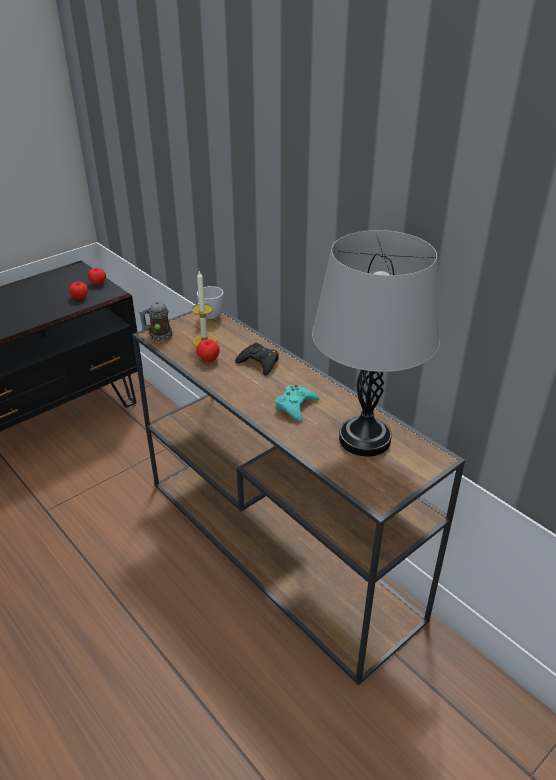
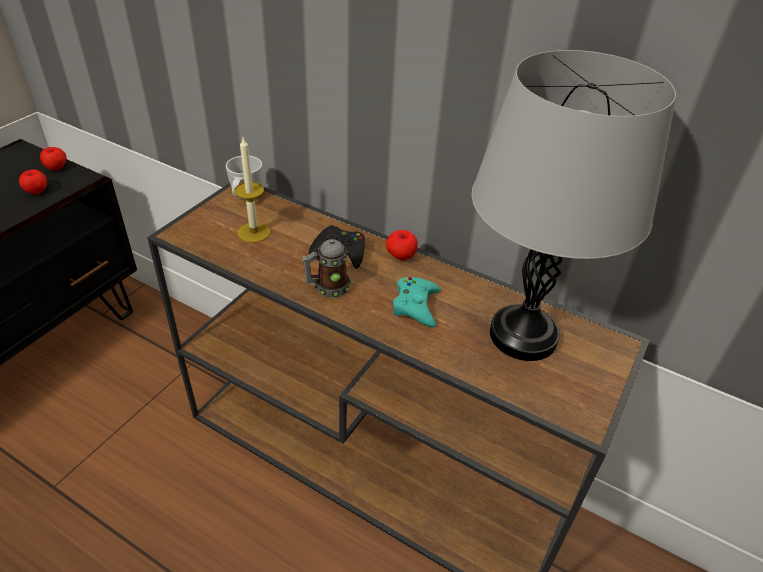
camera: 20 degrees left, 5 degrees up
(157, 335) = (185, 234): mug -> mug (327, 287)
(208, 359) = (271, 258): apple -> apple (401, 256)

